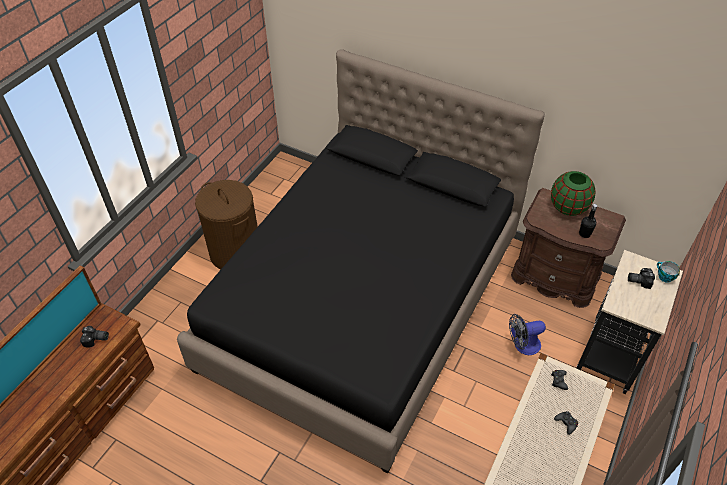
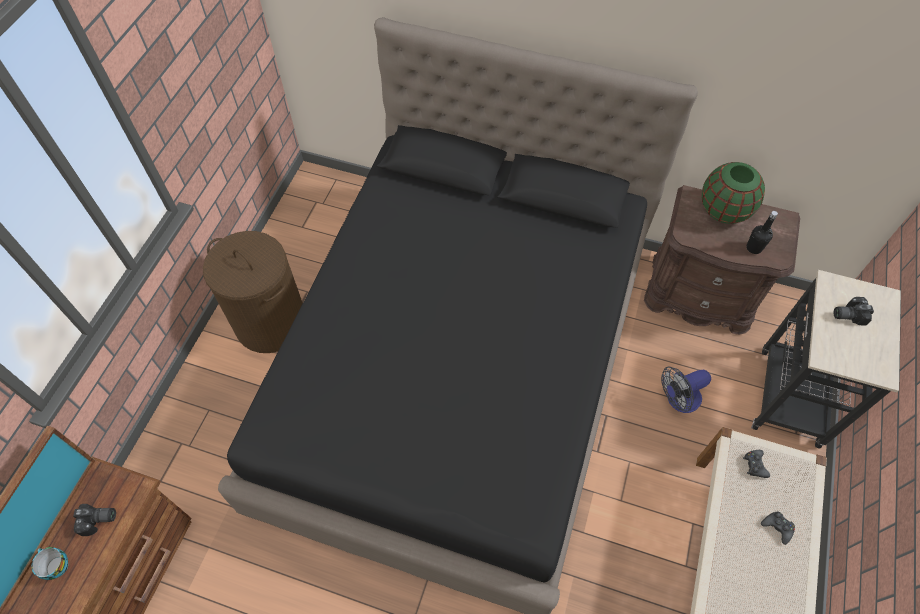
camera: 10 degrees left, 10 degrees up
(664, 277) = (878, 303): cup -> cup (56, 566)

